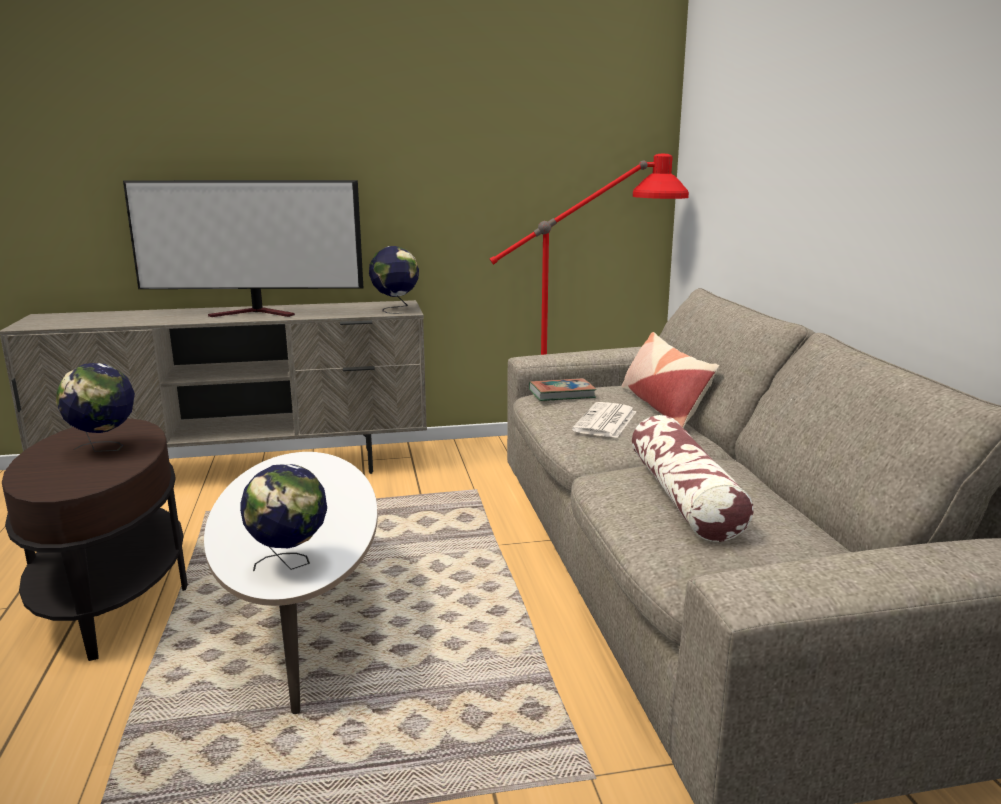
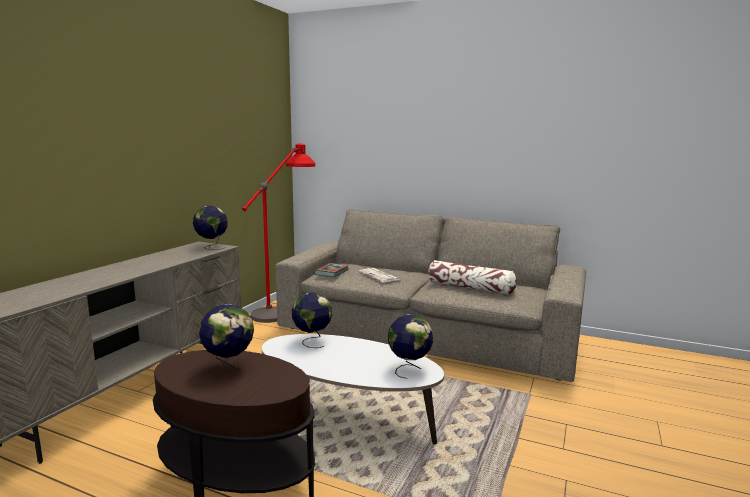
camera: 55 degrees left, 5 degrees down
(257, 313) = (134, 267): television -> none
(325, 474) = (312, 341): none -> globe
(663, 408) = (377, 266): pillow -> none

